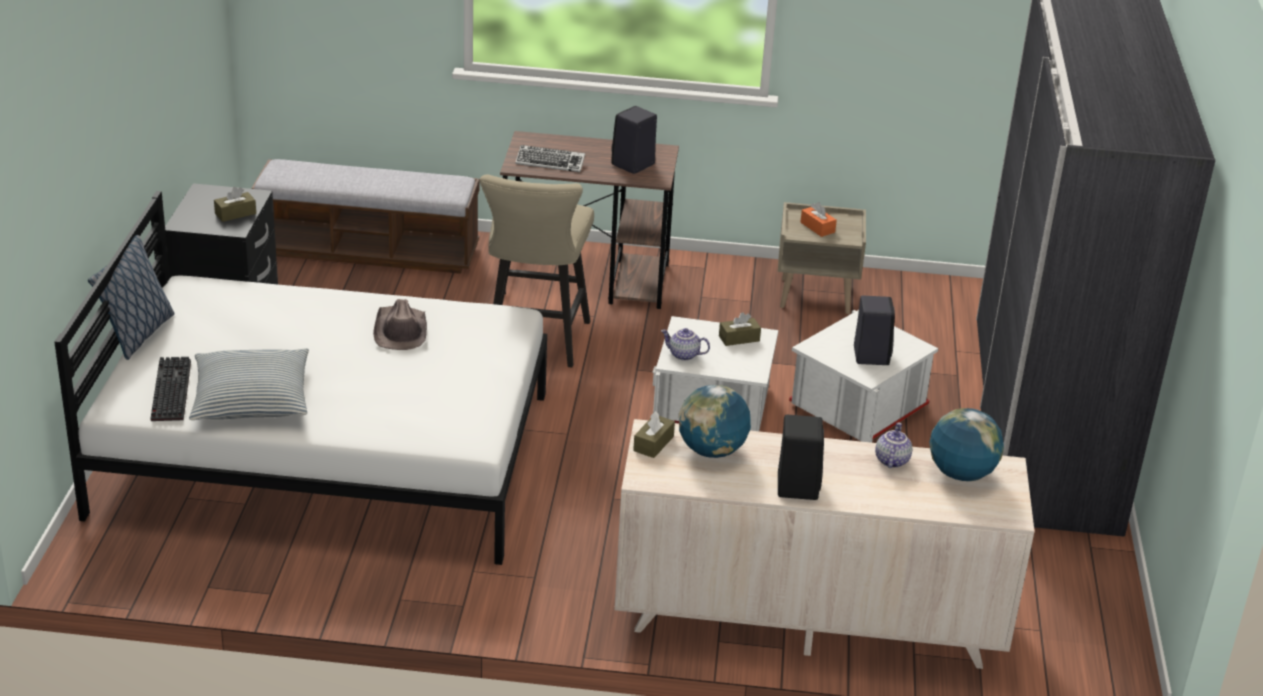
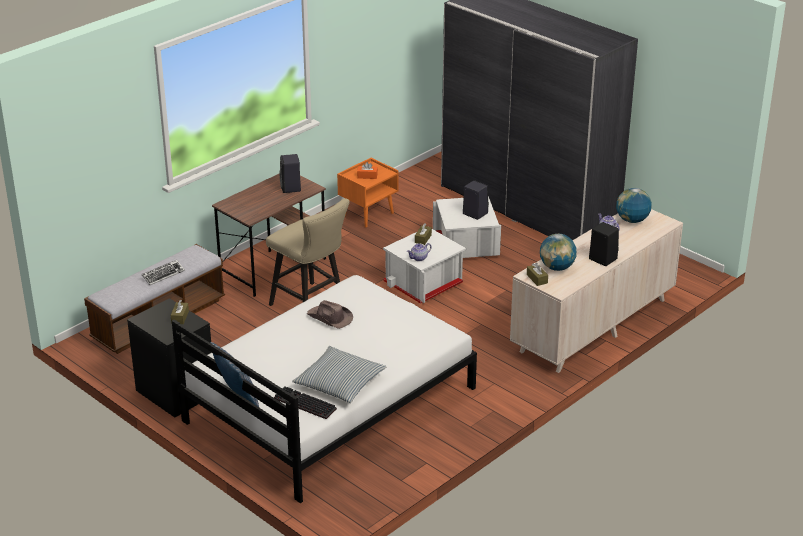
camera: 50 degrees left, 0 degrees up
(550, 163) = (259, 208): keyboard -> keyboard (163, 275)
(816, 296) = (368, 214): beige nightstand -> orange nightstand

